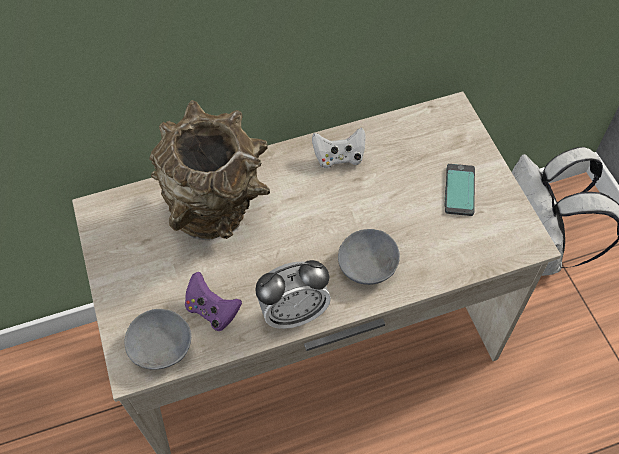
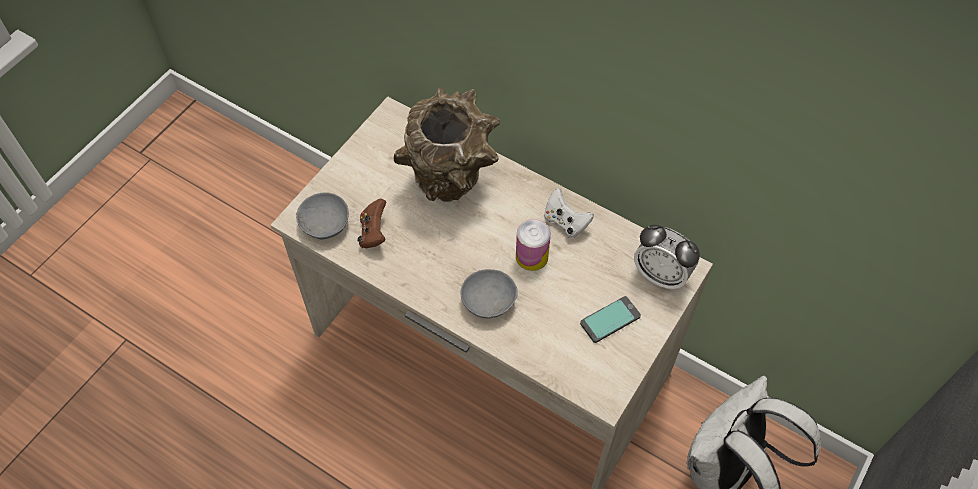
camera: 50 degrees right, 0 degrees up
(212, 310) = (373, 233): purple game controller -> brown game controller
(294, 312) = (412, 281): alarm clock -> alarm clock (661, 275)
(351, 203) = (531, 256): none -> can

